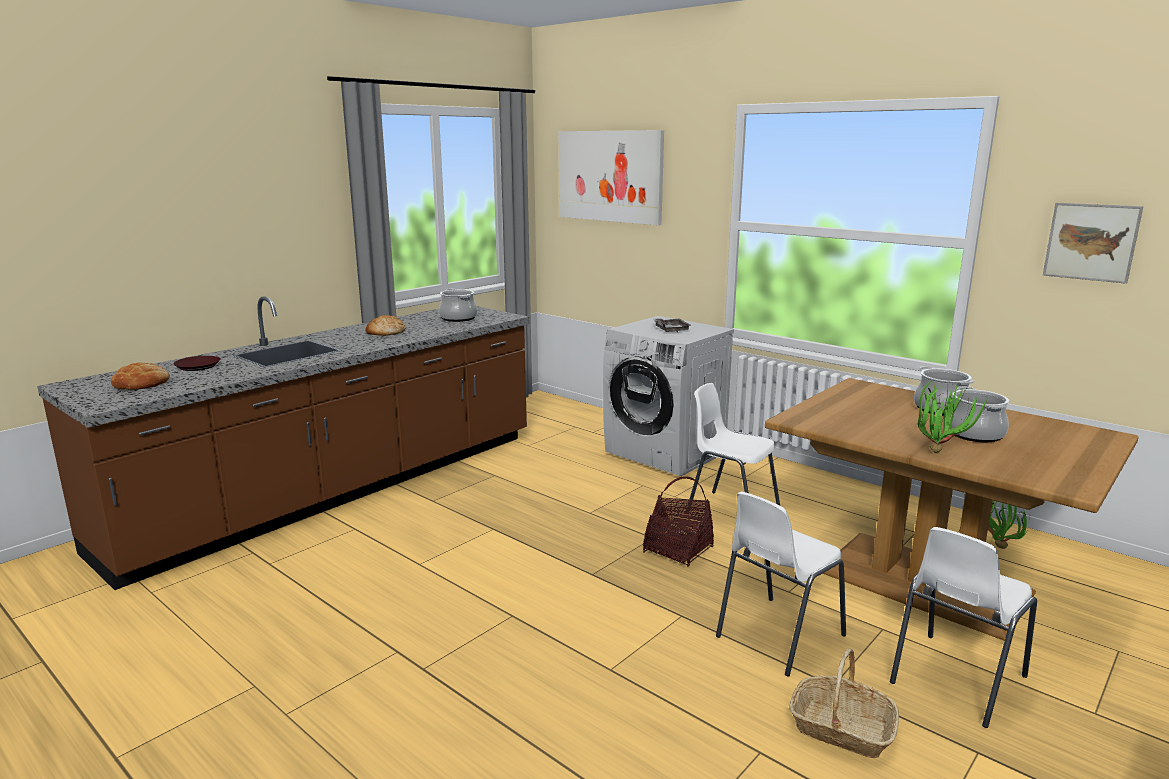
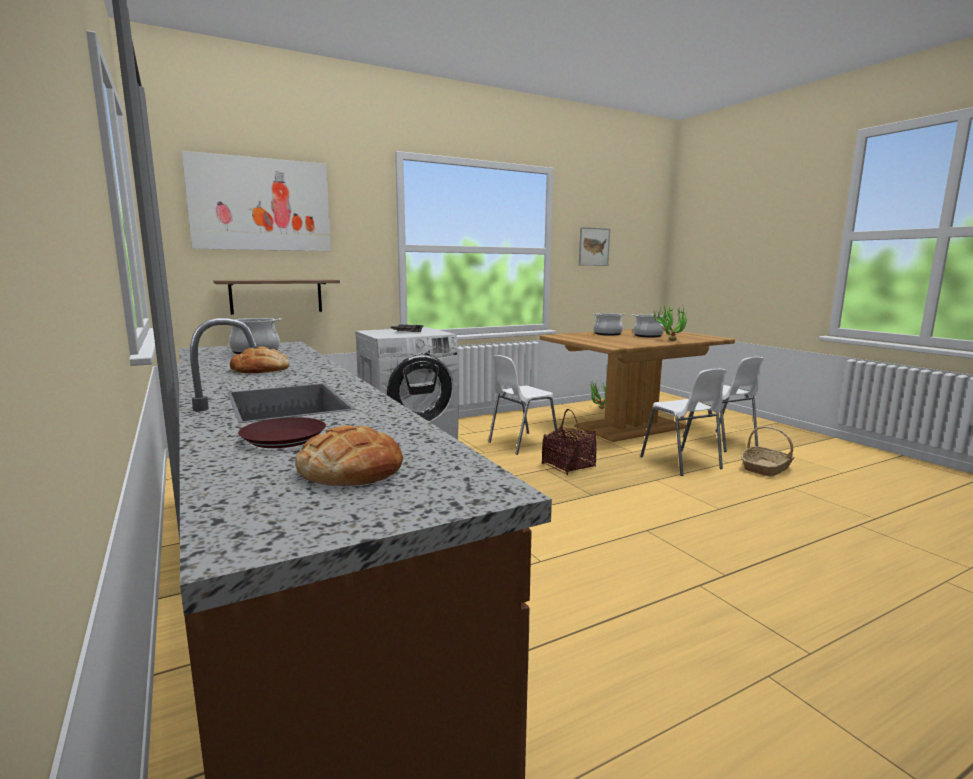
camera: 70 degrees left, 5 degrees down
(615, 266) = (276, 296): none -> shelf

